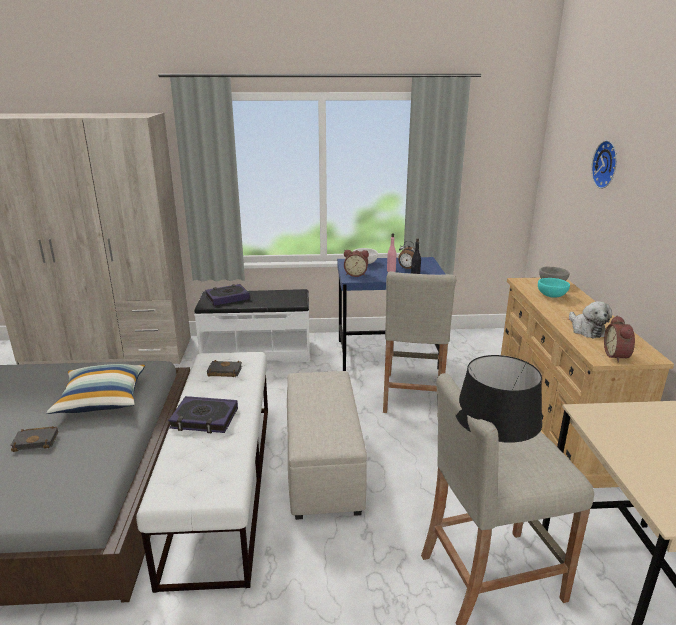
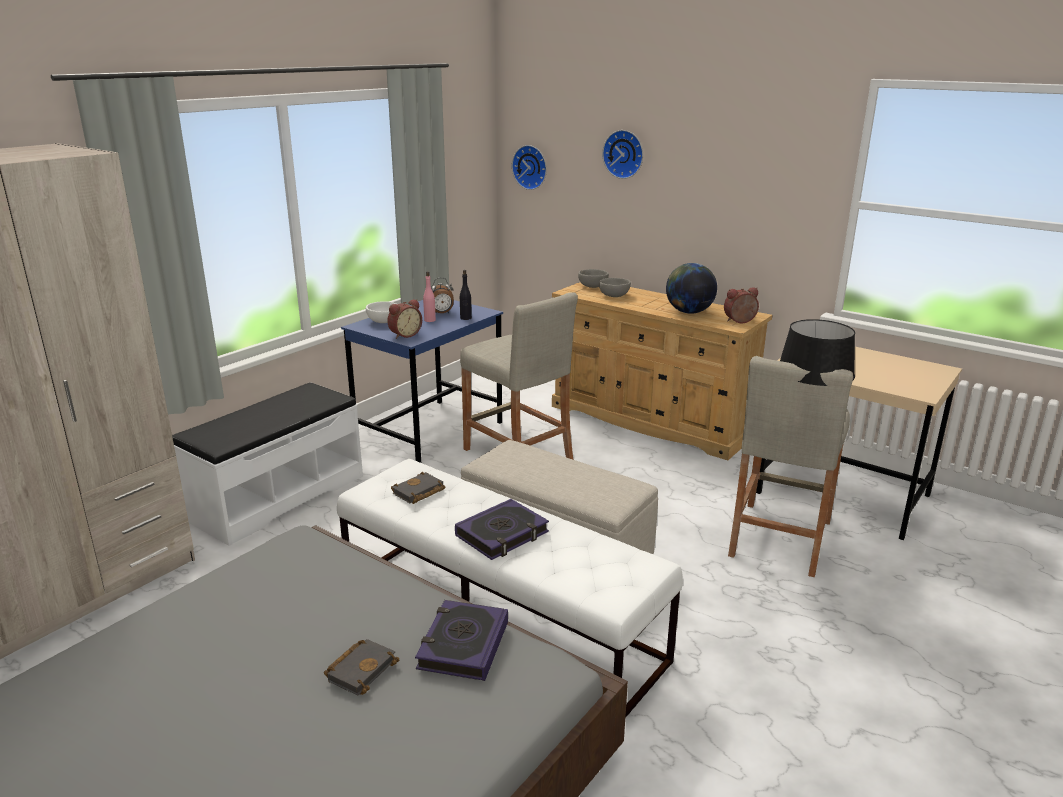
camera: 50 degrees left, 0 degrees up
(102, 399) = (326, 596): pillow -> none
(227, 297) = (230, 428): book -> book (463, 645)
(551, 295) = (614, 296): turquoise bowl -> grey bowl
(555, 168) = (531, 167): none -> wall clock
(586, 330) = (689, 312): plush toy -> globe
(617, 356) = (740, 322): alarm clock -> alarm clock turned 120 degrees clockwise

